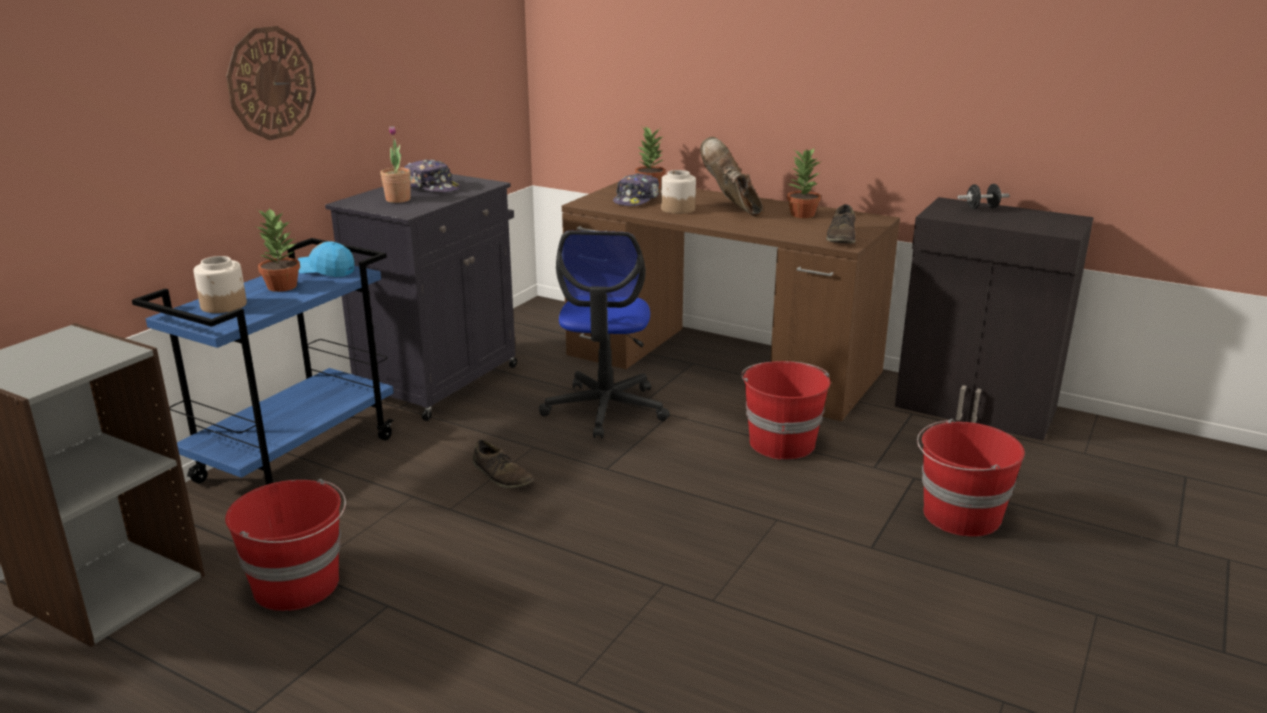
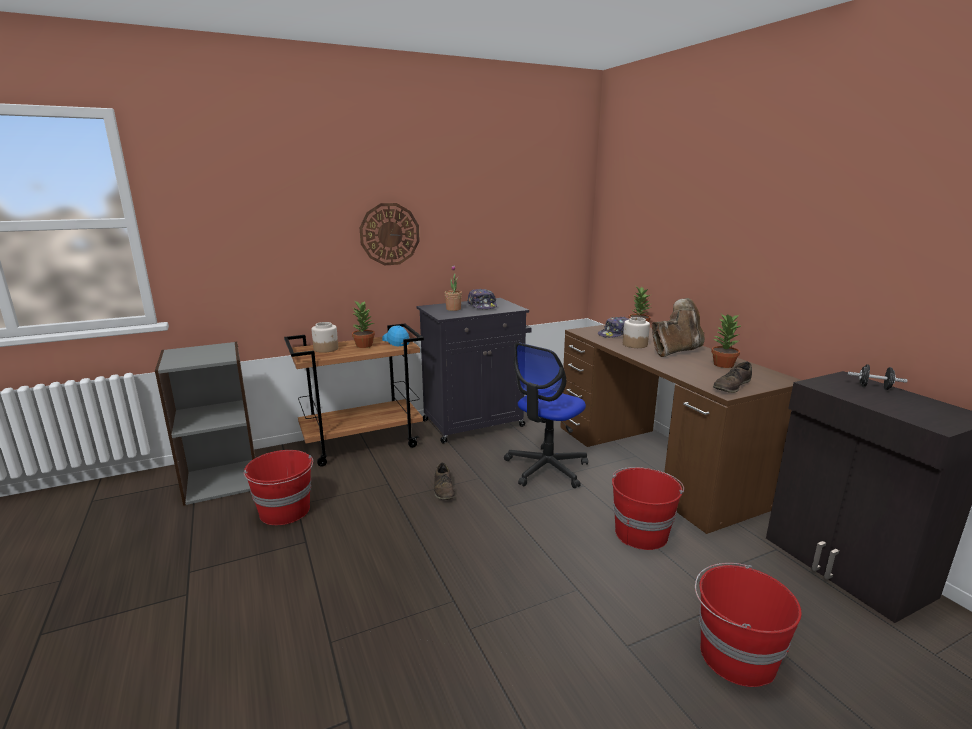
camera: 35 degrees right, 5 degrees down
(296, 458) = (363, 443): blue cart -> brown cart
(732, 208) = (675, 351): brown boot -> brown boot turned 45 degrees clockwise

